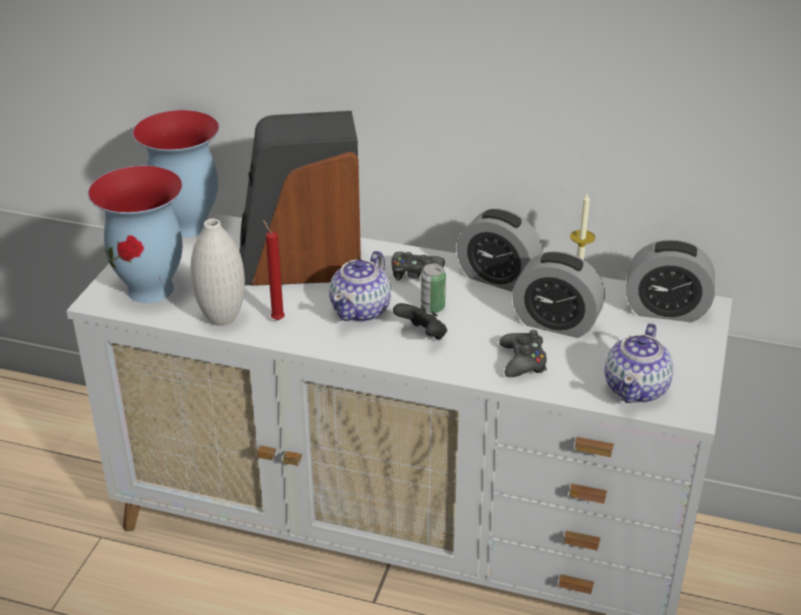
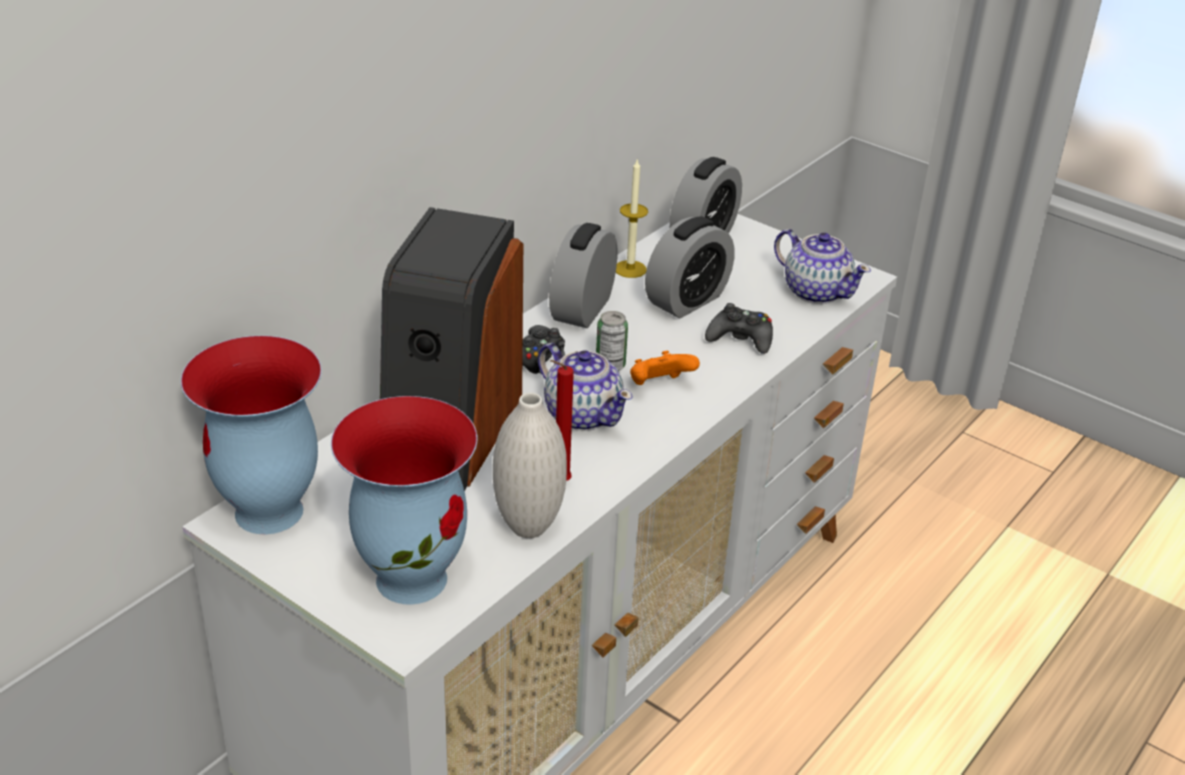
camera: 70 degrees left, 0 degrees up
(422, 335) = (659, 386): black game controller -> orange game controller
(498, 278) = (582, 309): alarm clock -> alarm clock turned 150 degrees clockwise

